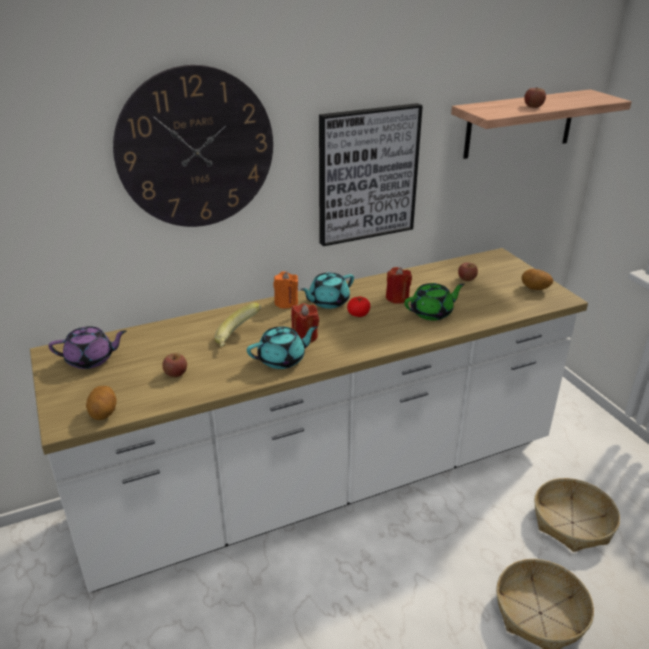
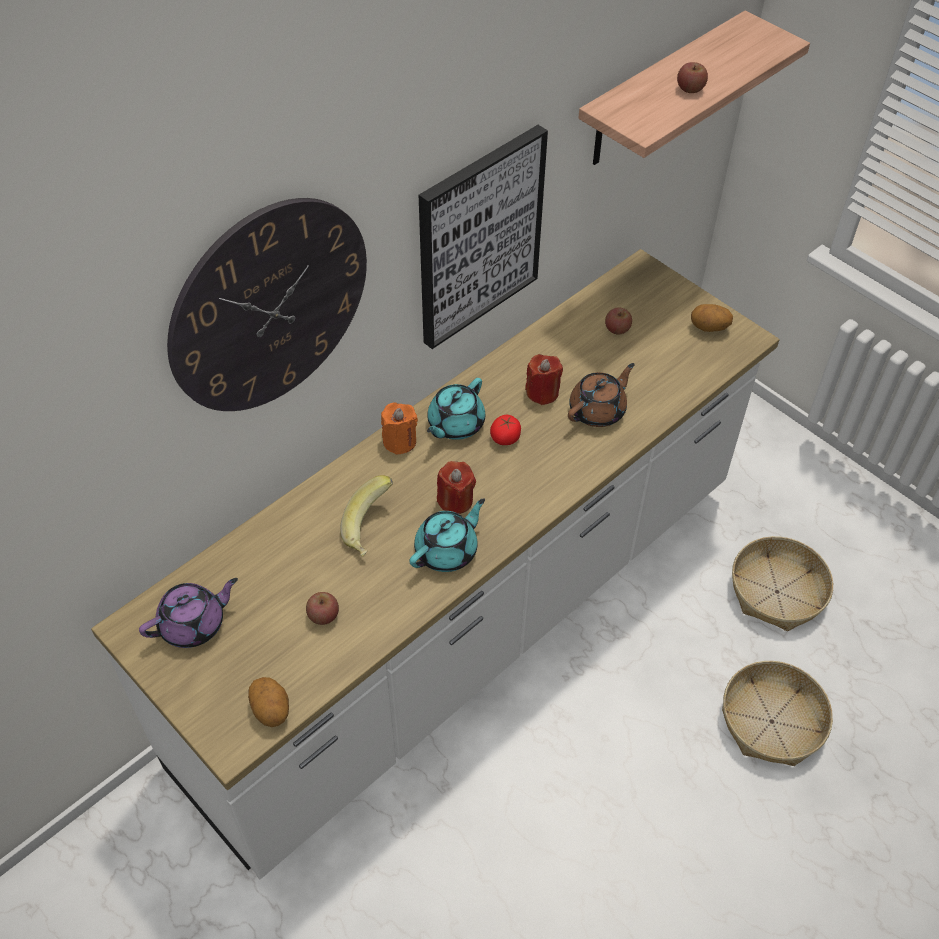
camera: 20 degrees left, 20 degrees up
(432, 313) = (598, 410): green teapot -> brown teapot

